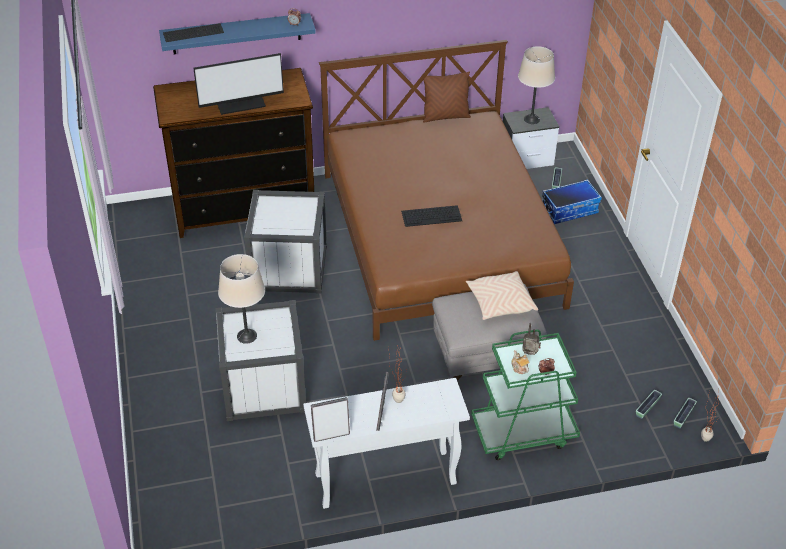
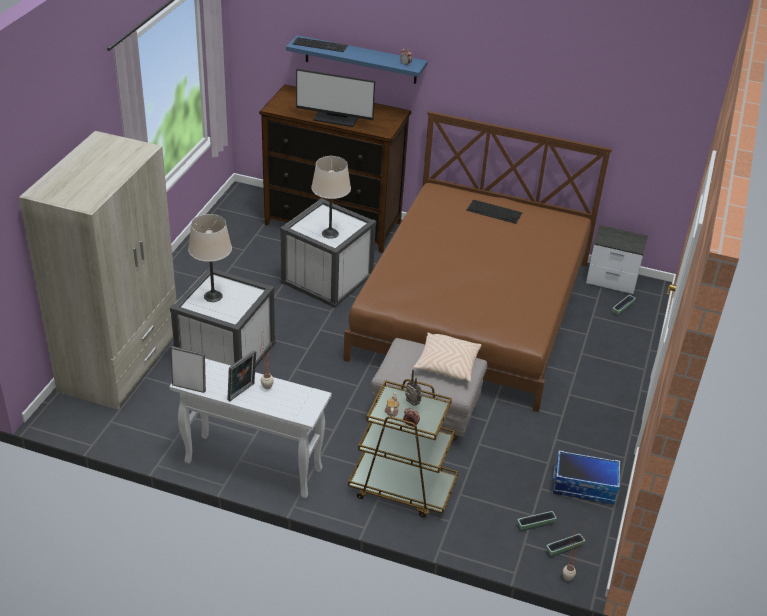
camera: 30 degrees right, 5 degrees down
(171, 443) = (121, 361): none -> beige wardrobe
(432, 216) = (448, 273): keyboard -> keyboard (495, 211)
(445, 116) = (537, 206): brown pillow -> none
(523, 432) = (402, 488): green cart -> brown cart
(531, 119) = (622, 239): beige table lamp -> beige table lamp (330, 233)
(569, 210) = (614, 335): storage box -> storage box (584, 486)

